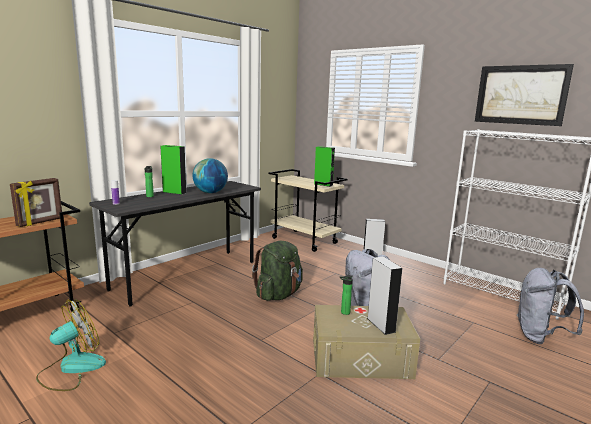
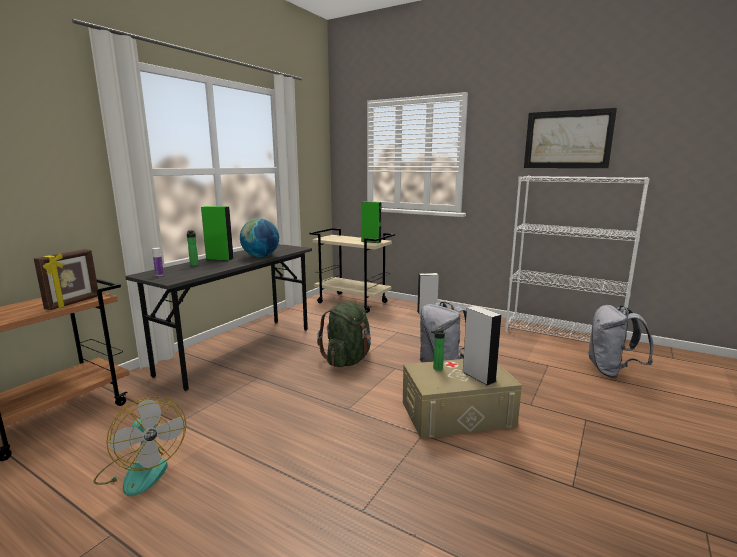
camera: 10 degrees left, 0 degrees up
(71, 368) = (142, 469): fan -> fan turned 105 degrees clockwise

